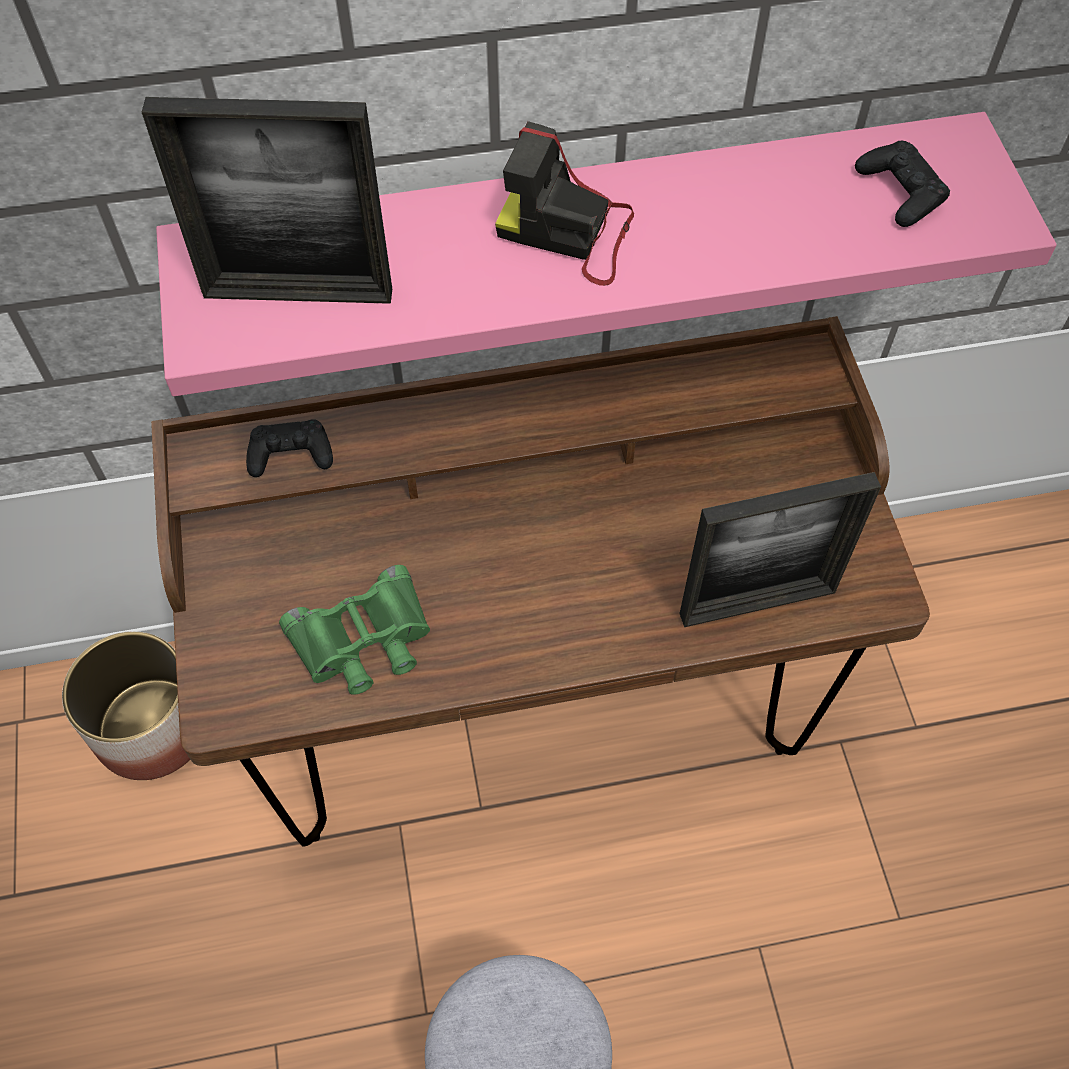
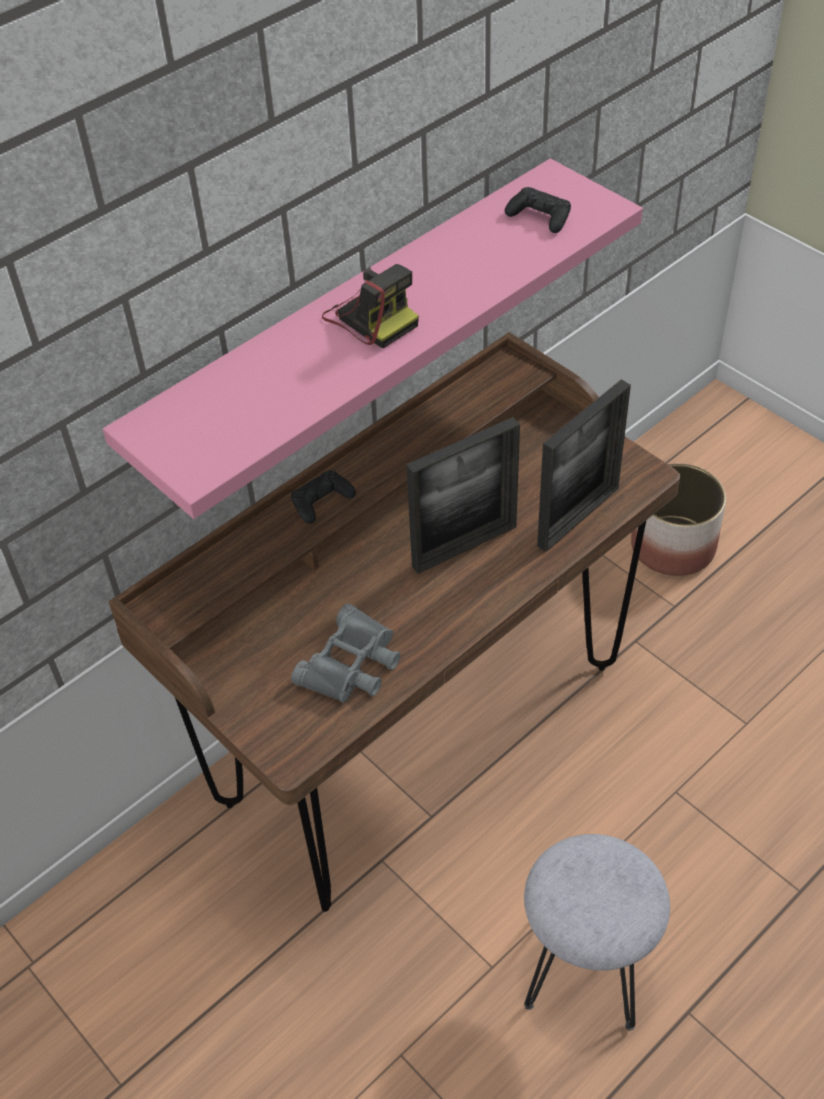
camera: 30 degrees left, 10 degrees down
(151, 726) = (143, 906): planter -> planter (671, 546)
(290, 454) = (223, 573): black game controller -> black game controller (321, 501)
(298, 293) = (233, 421): picture frame -> picture frame (464, 546)
(363, 640) = (352, 664): green binoculars -> grey binoculars
(569, 233) = (371, 317): camera -> camera turned 120 degrees counterclockwise

